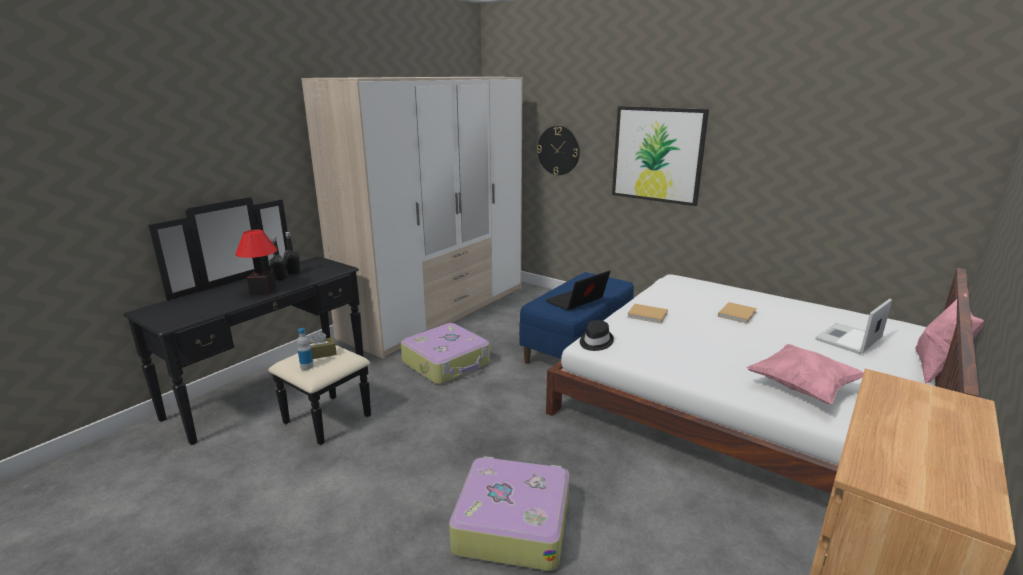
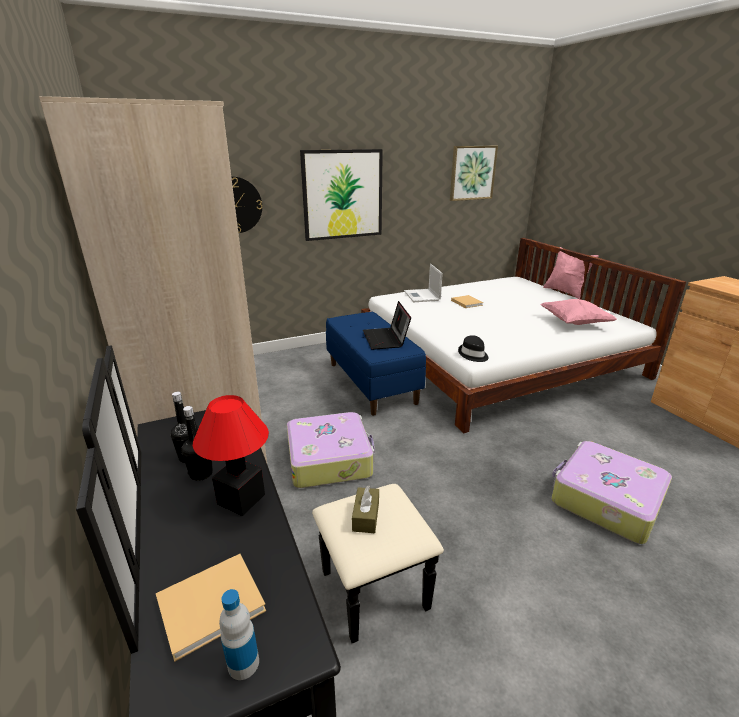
camera: 60 degrees left, 5 degrees up
(307, 366) = (394, 535): bottle -> bottle (243, 663)
(648, 315) = (442, 325): beige book -> beige book (214, 604)
(848, 339) = (521, 294): laptop -> laptop (422, 296)
(854, 150) = (472, 173): none -> picture

